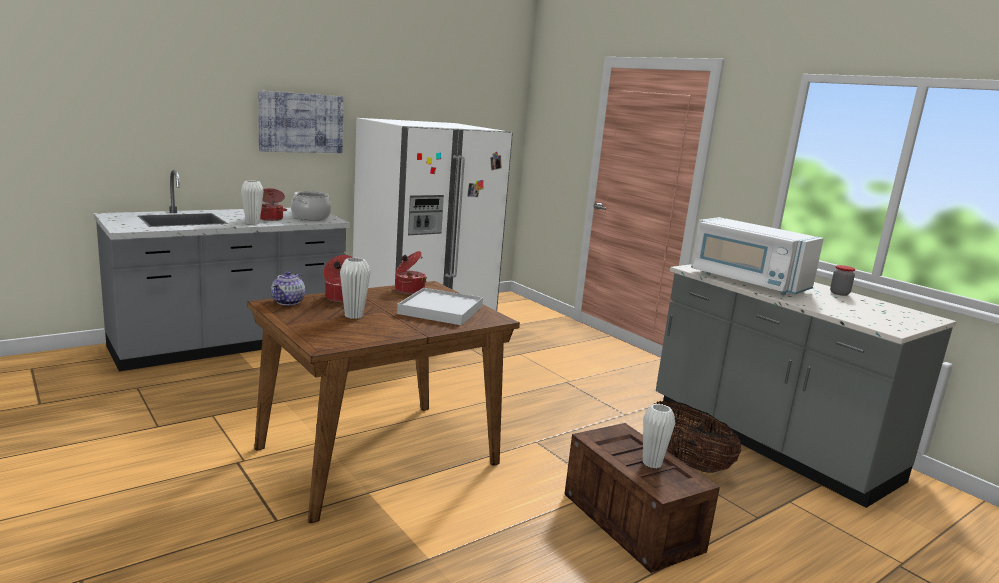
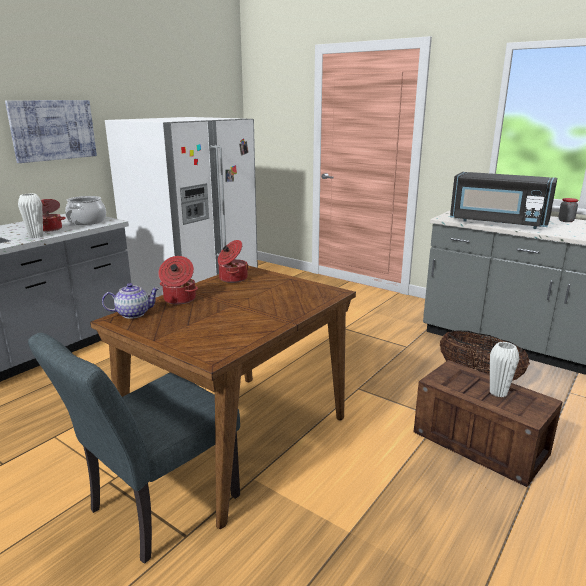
camera: 15 degrees left, 5 degrees up
(263, 493) = (155, 509): none -> grey chair
(288, 302) = (133, 314): teapot -> teapot turned 105 degrees counterclockwise
(354, 316) = (209, 316): white vase -> none
(440, 310) = (280, 293): white tray -> none
(747, 282) = (498, 222): white microwave -> black microwave

